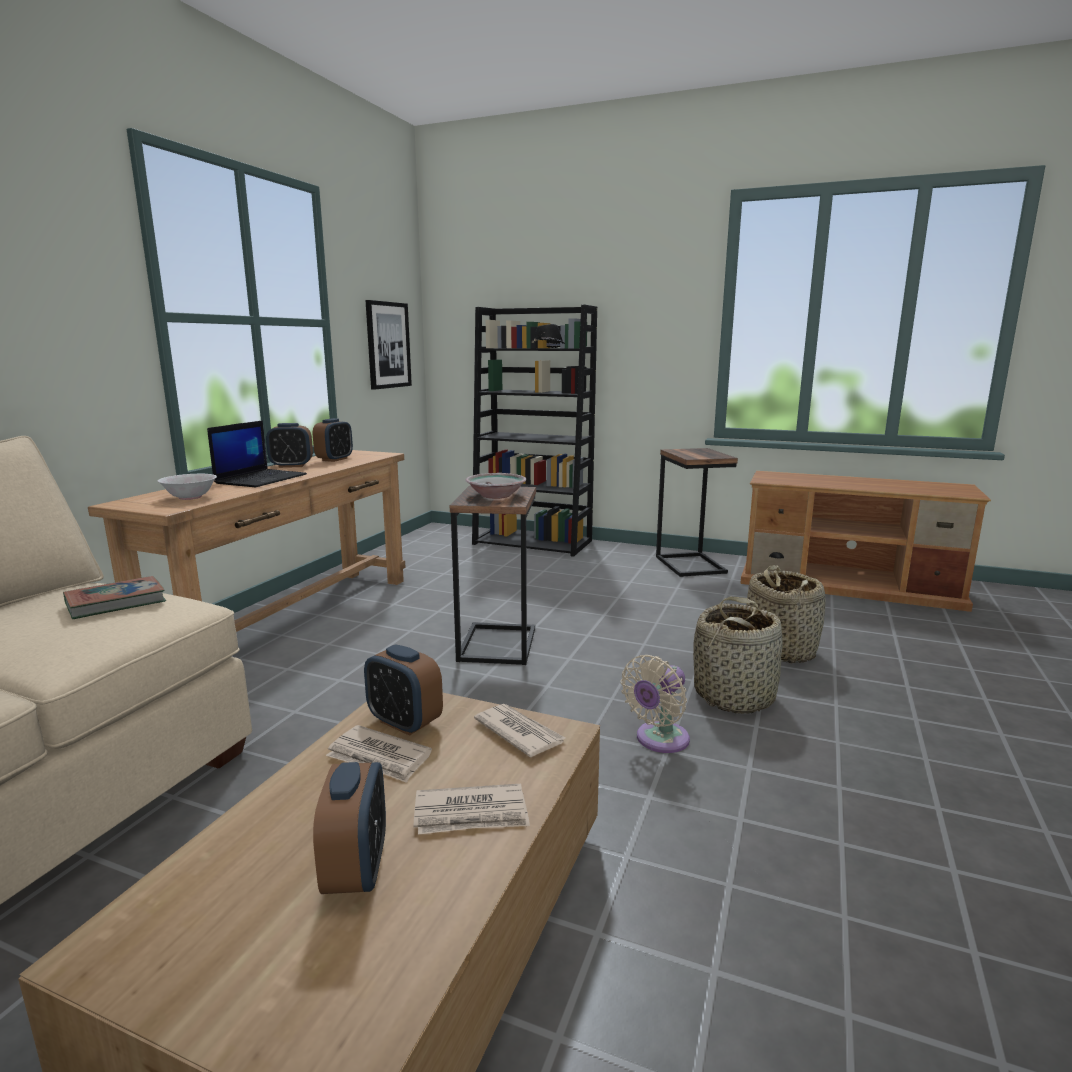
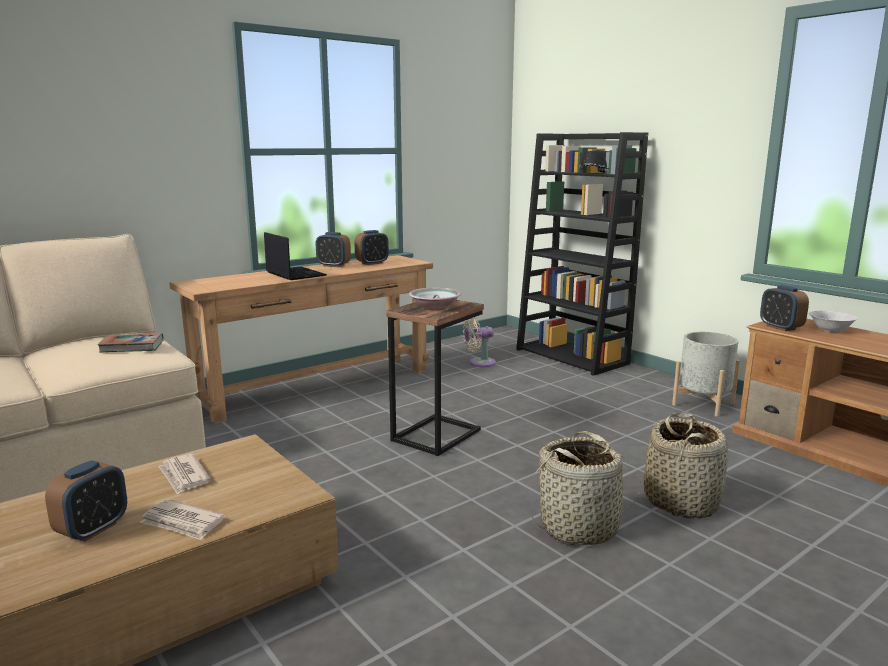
camera: 30 degrees right, 0 degrees up
(190, 497) = (228, 283): white bowl -> white bowl (830, 330)
(261, 479) = (294, 274): laptop -> laptop turned 90 degrees counterclockwise
(388, 345) = (466, 167): picture -> none
(404, 722) = (225, 461): alarm clock -> alarm clock (780, 327)
(519, 732) = (278, 486): newspaper -> none
(659, 740) = (466, 540): beige fan -> beige fan (479, 363)
(691, 564) = (703, 404): side table -> grey planter

